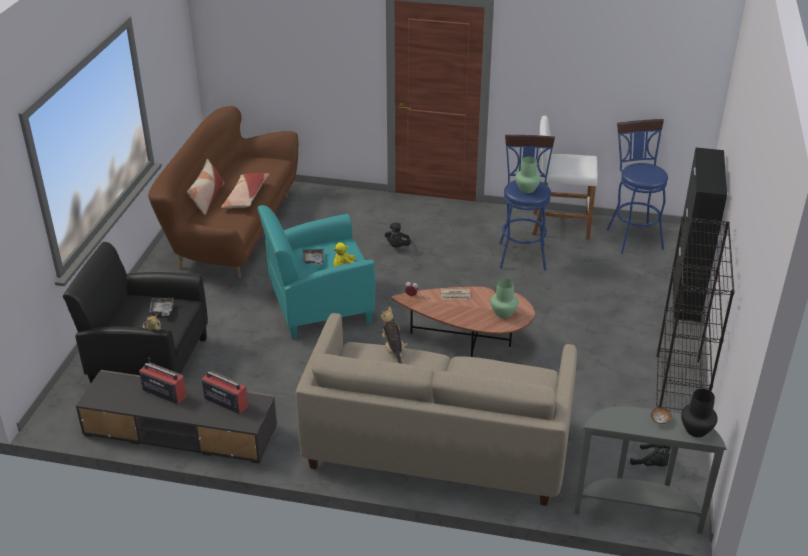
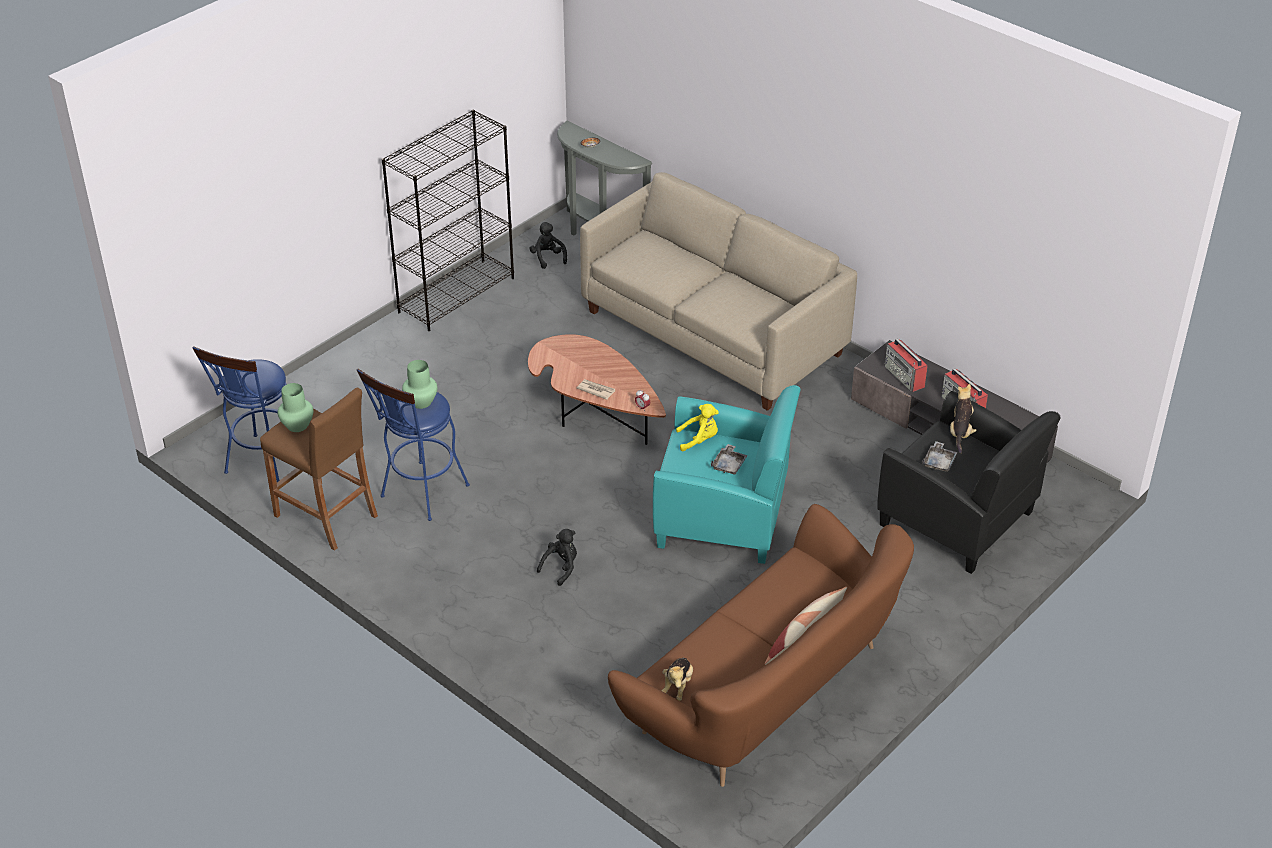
camera: 150 degrees left, 5 degrees up
(246, 197) = (749, 618): pillow -> none
(393, 350) = (727, 317): plush toy -> plush toy (677, 686)
(503, 313) = (566, 354): green vase -> green vase (297, 426)
(560, 225) = (326, 516): white stool -> brown stool
(686, 295) = (314, 374): black cabinet -> none
(696, 430) = (572, 134): black vase -> none

